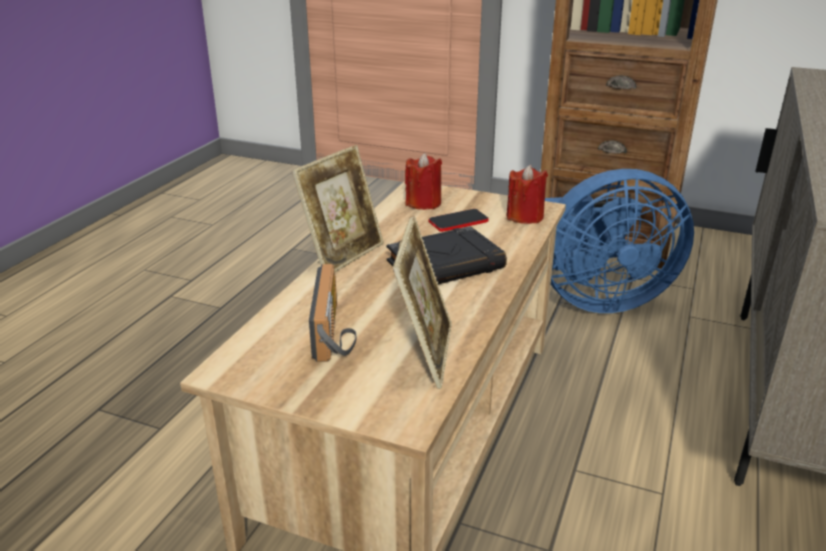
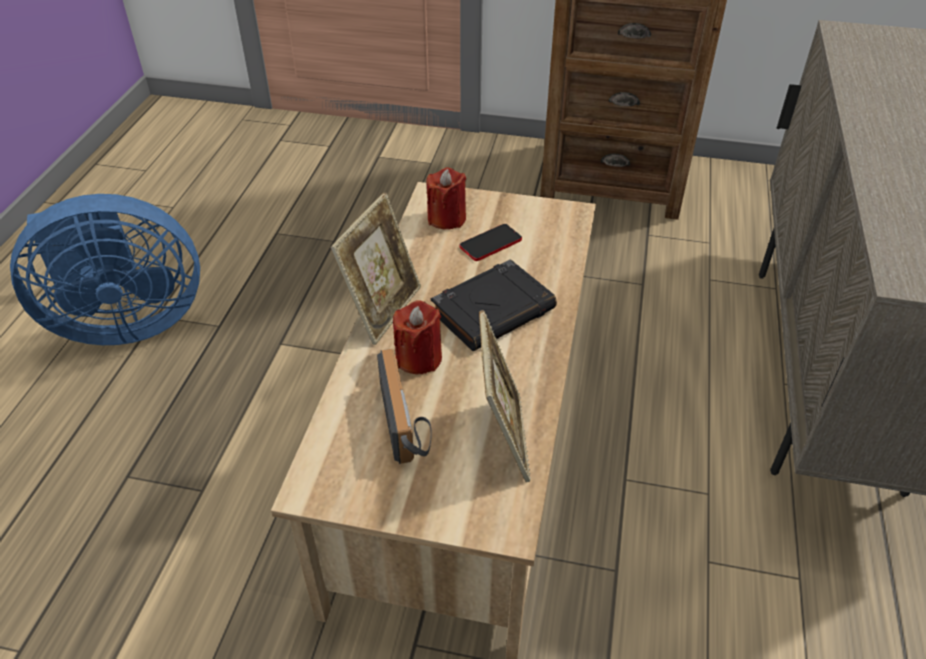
camera: 10 degrees left, 15 degrees up
(524, 217) = (558, 228): red candle -> red candle (418, 358)
(594, 299) = (613, 268): blue fan -> blue fan (126, 322)

